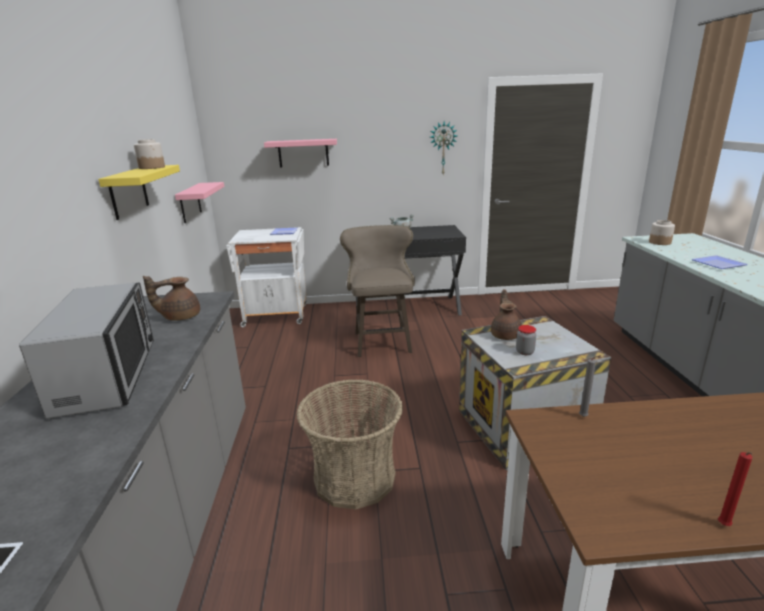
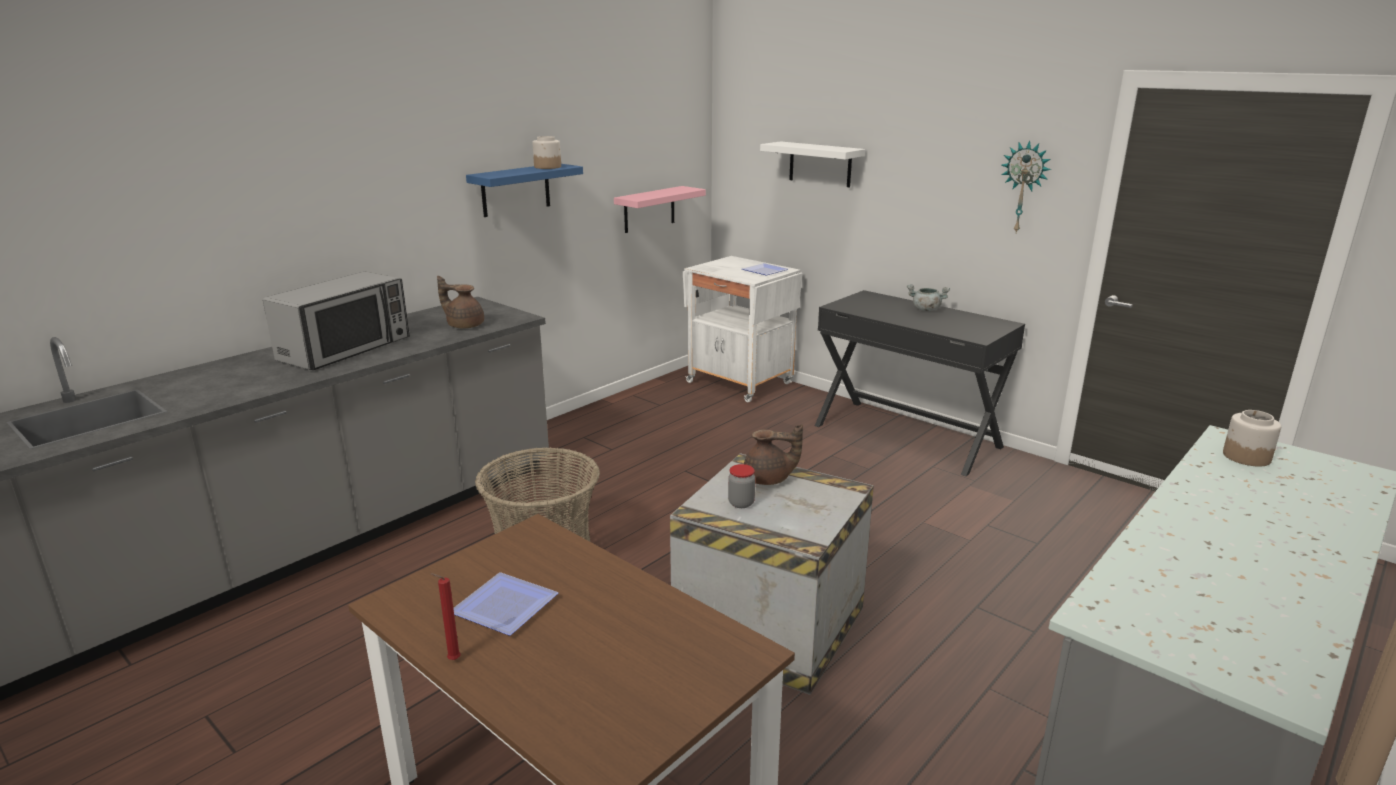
camera: 45 degrees right, 0 degrees up
(128, 192) = (515, 190): yellow shelf -> blue shelf
(303, 153) = (820, 164): pink shelf -> white shelf
(382, 341) = (799, 460): beige stool -> none
(506, 335) = (768, 480): brown teapot -> brown teapot turned 45 degrees clockwise
(584, 417) = (573, 553): grey candle -> none
(716, 264) = (1217, 520): plate -> plate (504, 605)

